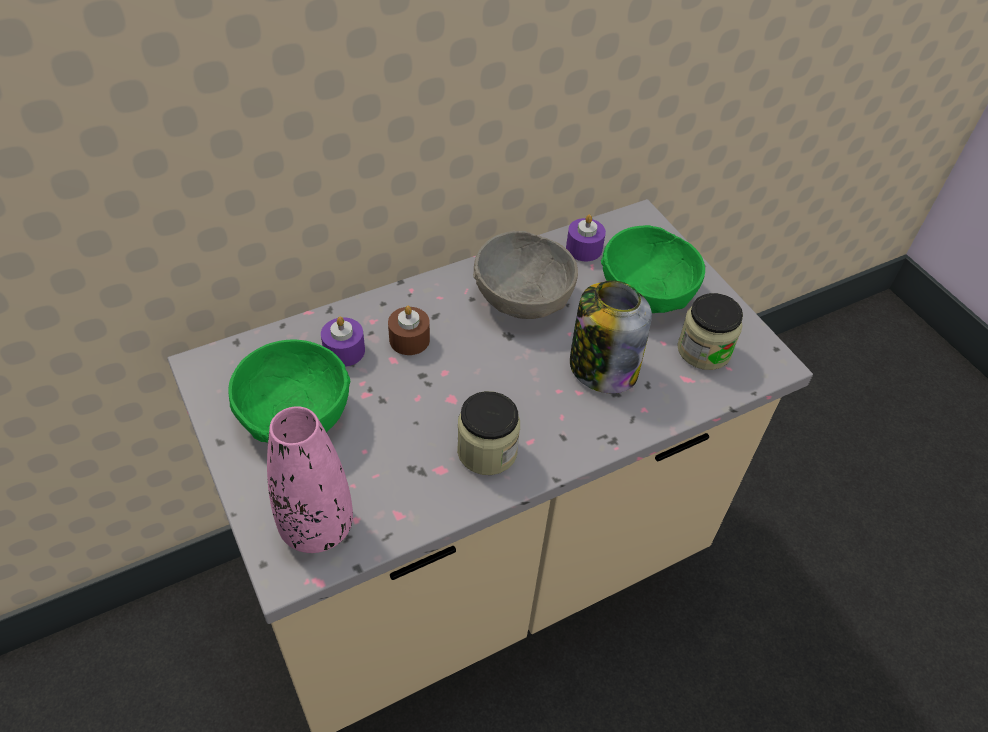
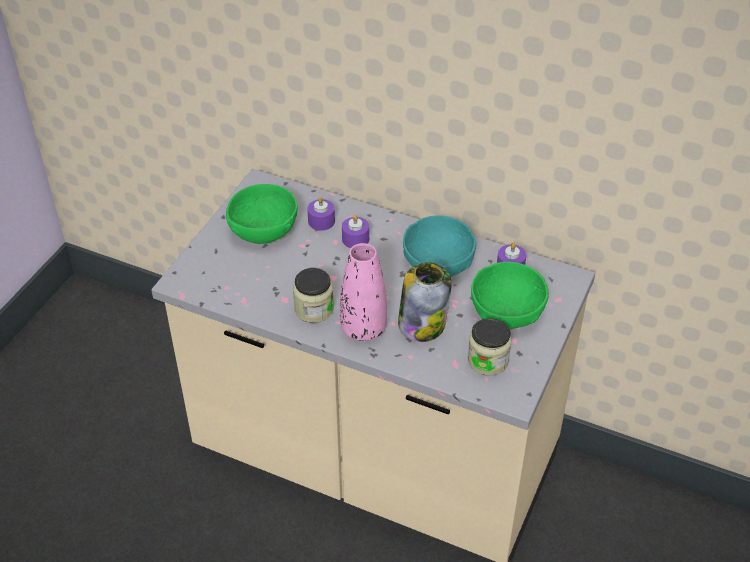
camera: 55 degrees right, 5 degrees down
(317, 526) = (210, 277): pink vase -> pink vase (363, 329)
(409, 339) = (355, 239): brown candle -> purple candle
(524, 297) = (438, 264): grey bowl -> turquoise bowl

